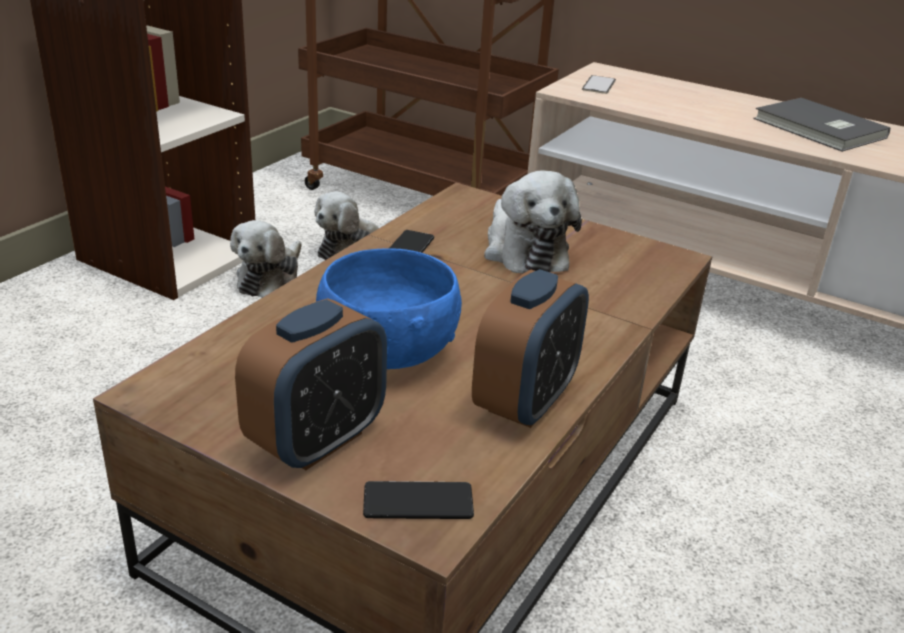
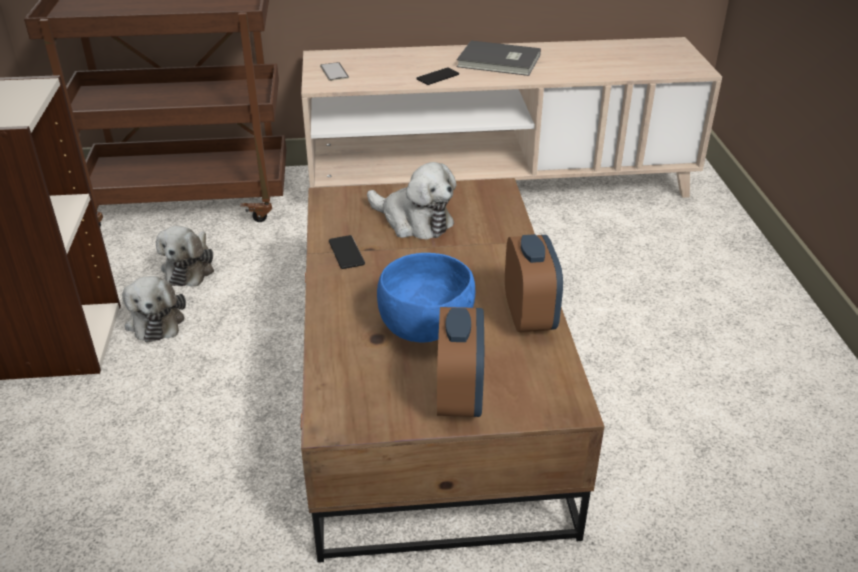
camera: 35 degrees left, 5 degrees up
(418, 502) = (548, 399): phone -> phone (437, 77)

